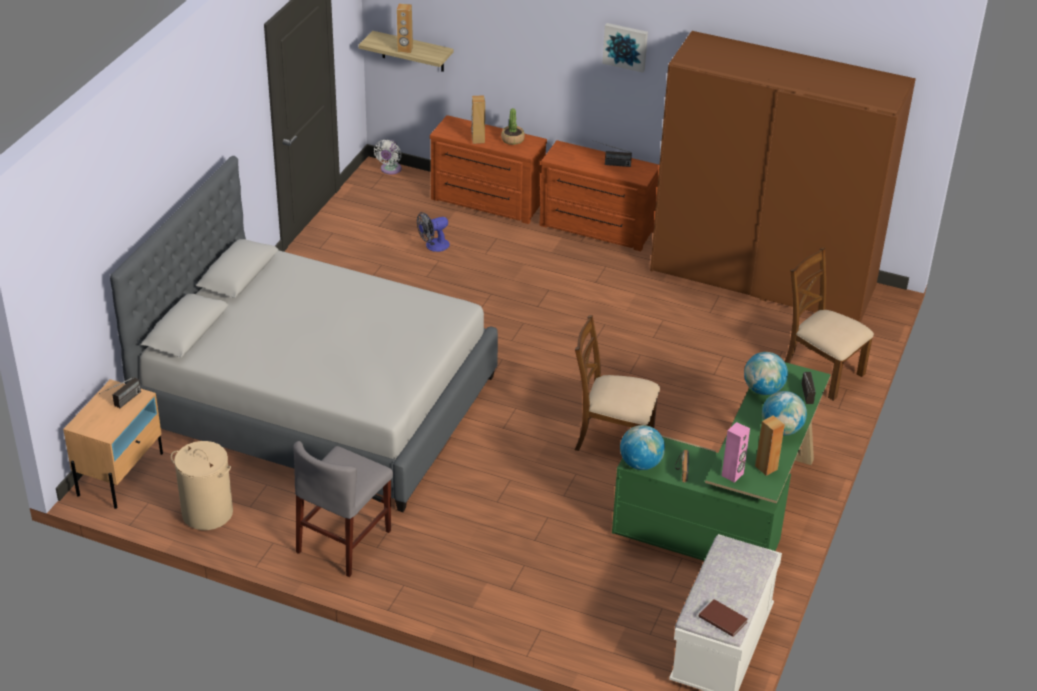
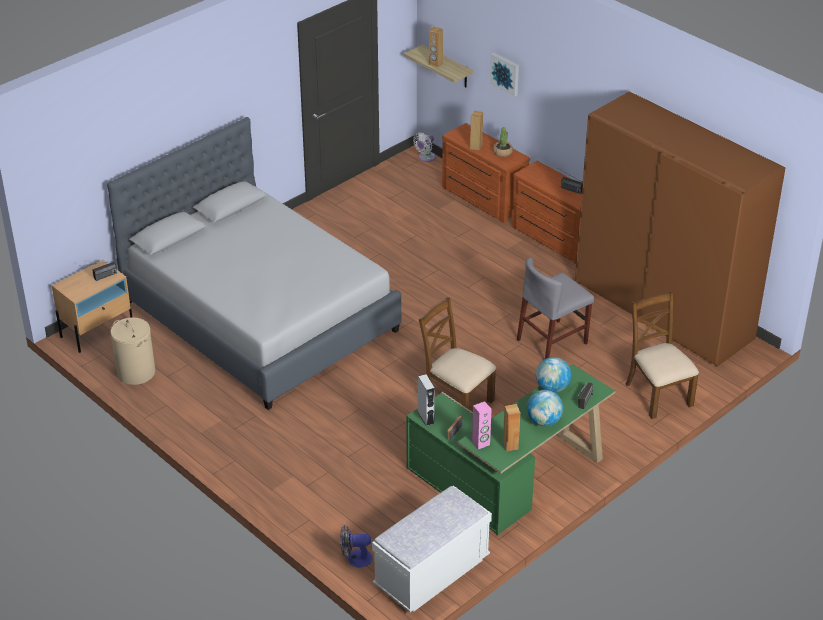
camera: 25 degrees right, 0 degrees up
(344, 541) = (214, 418): grey chair -> grey chair (552, 341)
(433, 246) = (419, 223): fan -> fan (355, 559)
(625, 46) = (585, 94): picture -> picture (505, 73)
(641, 464) = (426, 417): globe -> grey speaker
(723, 618) = (410, 545): brown book -> none

